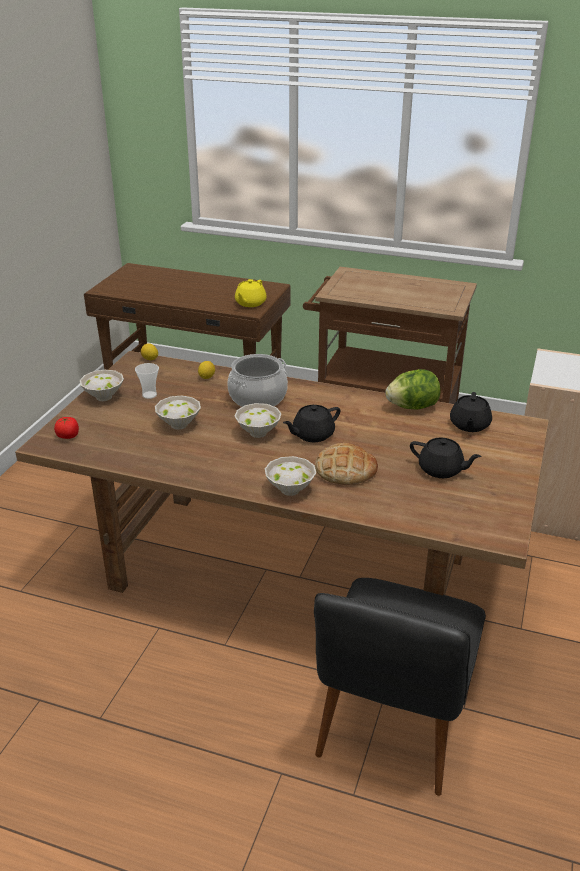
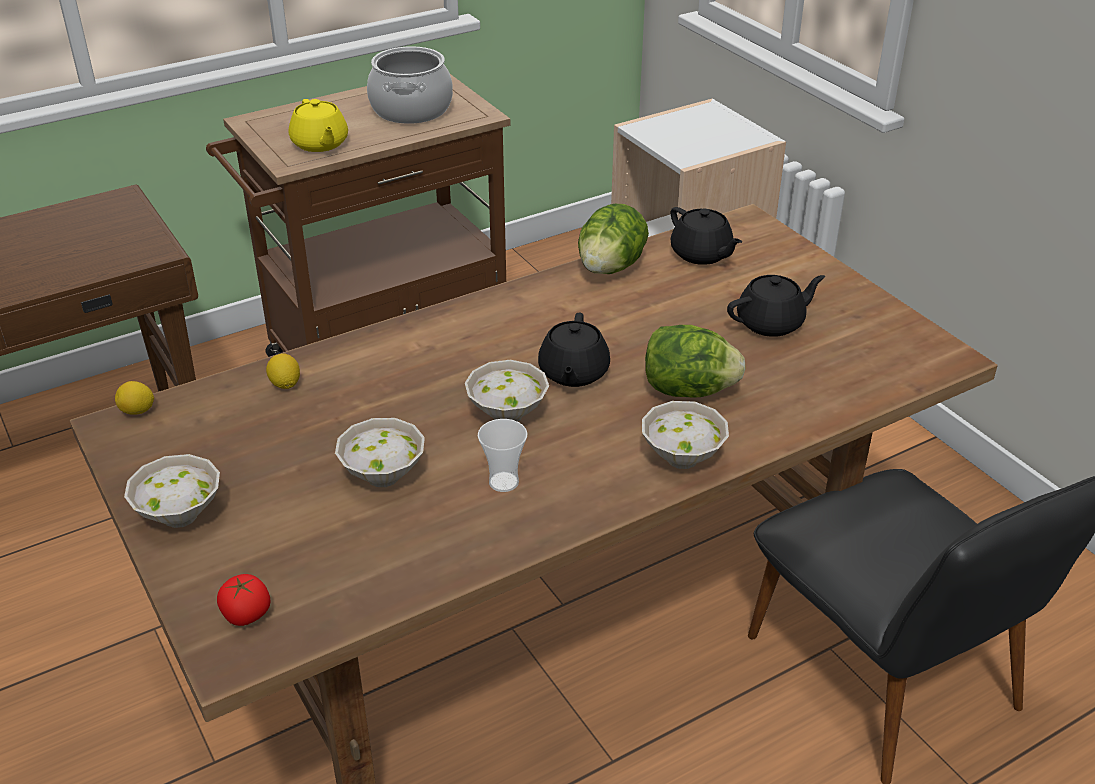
camera: 50 degrees left, 5 degrees up
(149, 395) = (250, 464): cup -> cup (503, 482)
(250, 303) = (131, 241): yellow teapot -> yellow teapot (320, 144)
(257, 397) = (413, 368): cooking pot -> cooking pot (410, 109)
(345, 470) = (688, 390): bread -> lettuce

